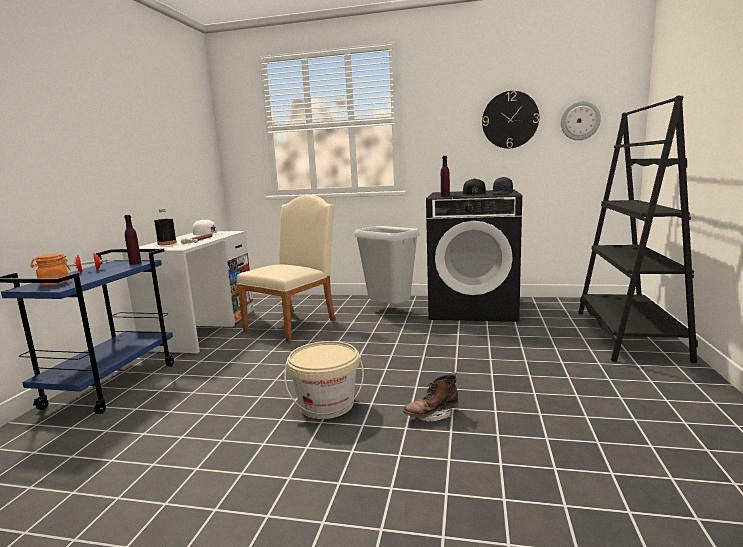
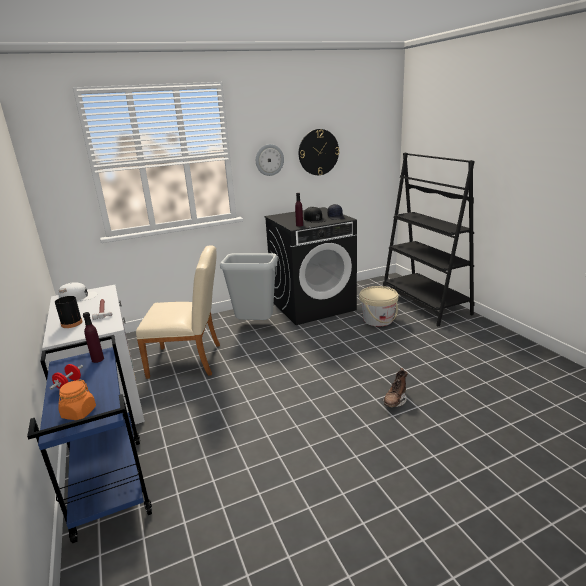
camera: 35 degrees left, 10 degrees up
(295, 323) = (191, 360): beige chair -> beige chair turned 90 degrees clockwise
(326, 405) = (324, 421): beige bucket -> beige bucket (378, 320)
(580, 121) = (363, 152): wall clock -> wall clock (269, 160)

